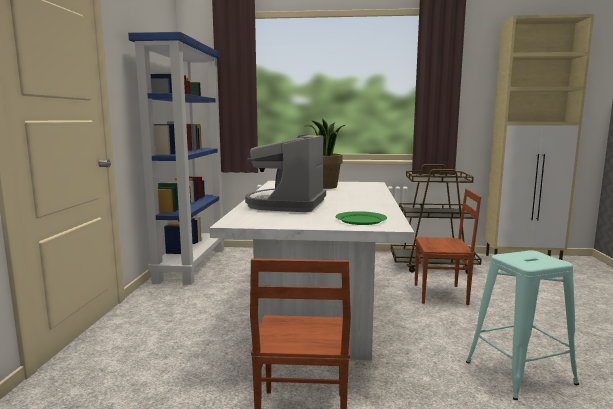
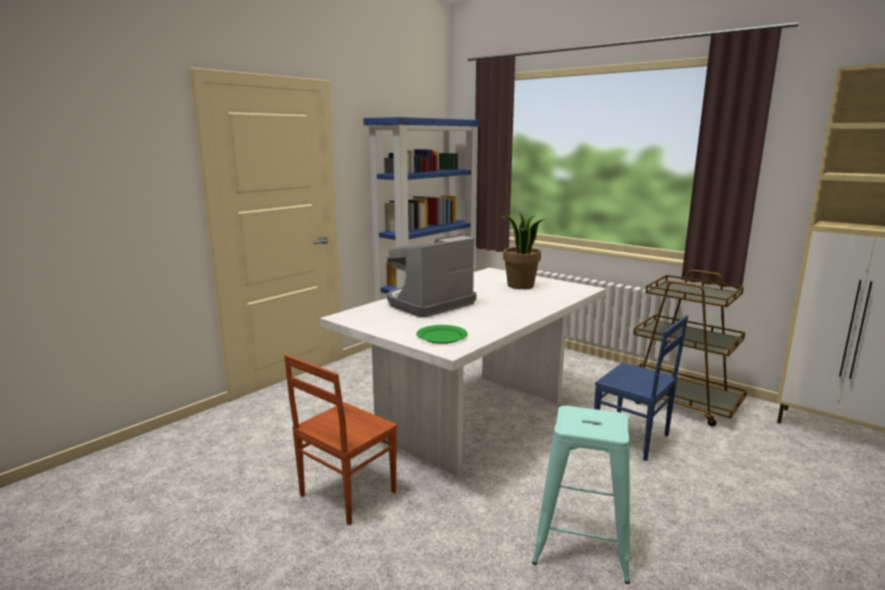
camera: 35 degrees right, 5 degrees up
(441, 294) = (631, 439): brown chair -> blue chair

